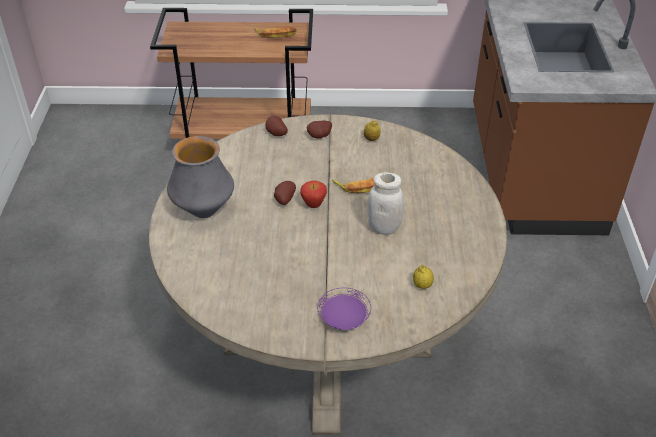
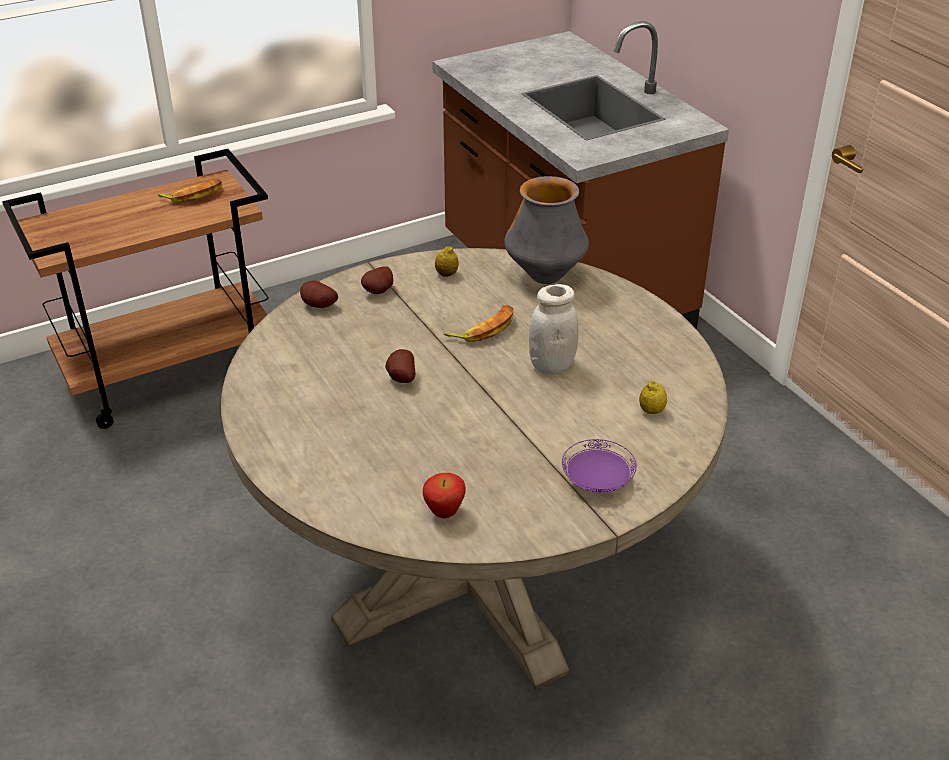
camera: 30 degrees left, 5 degrees down
(203, 210) = (305, 428): vase -> vase (545, 277)
(313, 205) = (444, 371): apple -> apple (444, 513)

